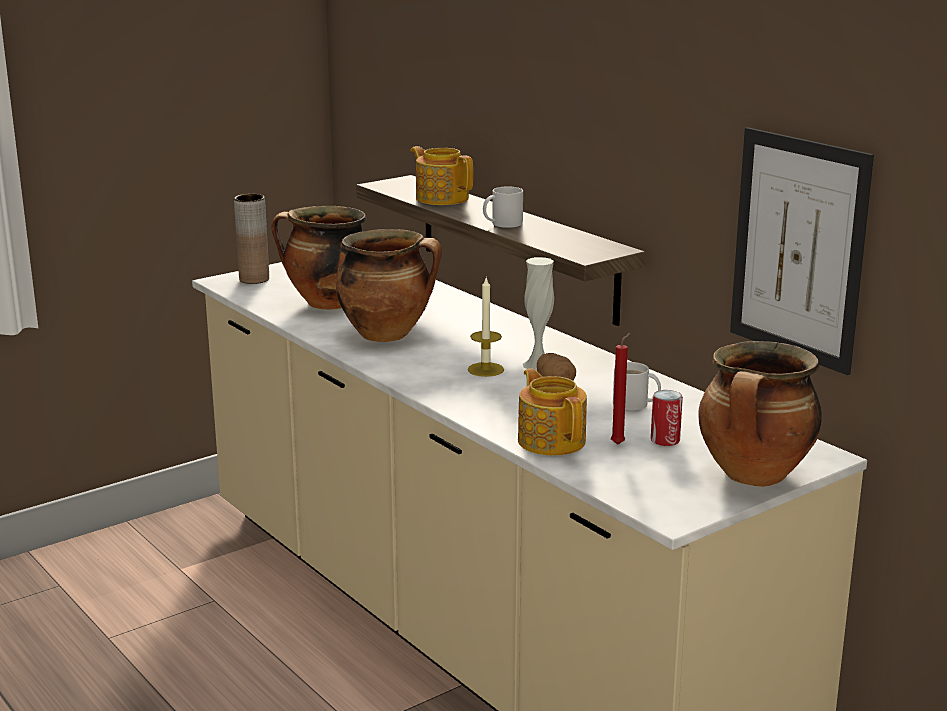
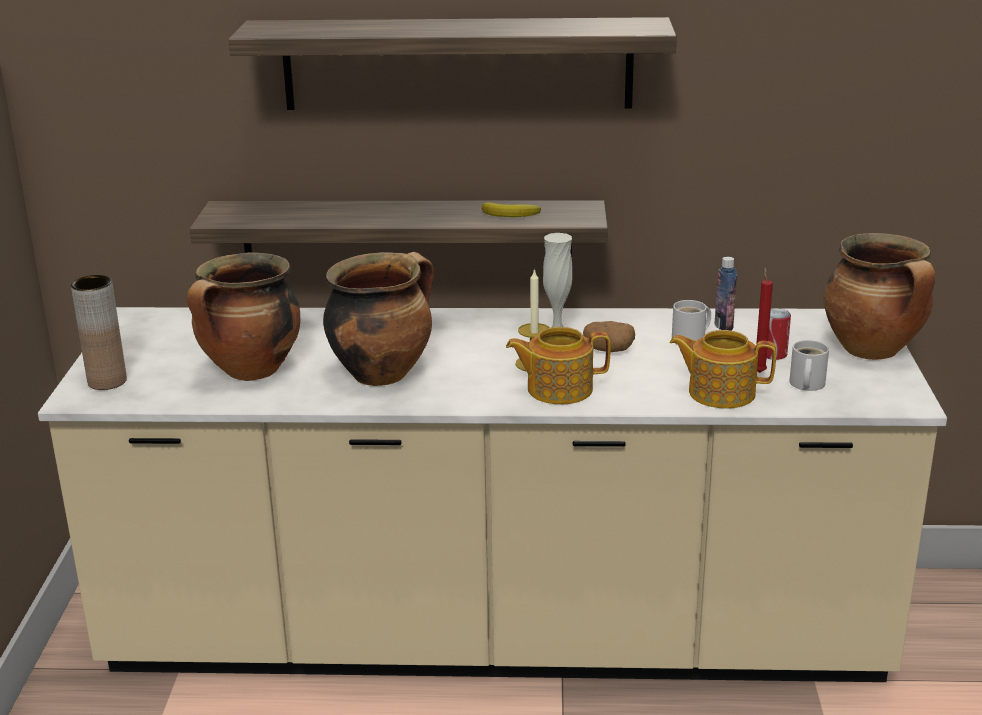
camera: 50 degrees left, 5 degrees up
(442, 198) = (315, 212): teapot -> teapot (558, 389)
(503, 223) = (441, 216): white mug -> white mug (805, 384)
(550, 237) = (512, 214): none -> banana
(553, 90) = (457, 64): none -> shelf
(685, 408) = (723, 326): none -> bottle
(798, 249) = (796, 154): picture -> none

